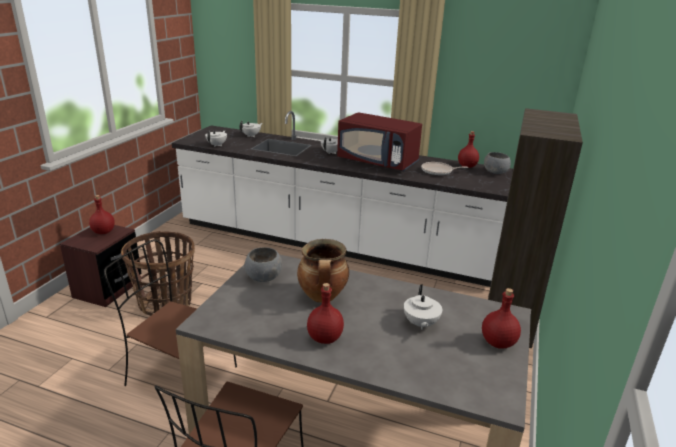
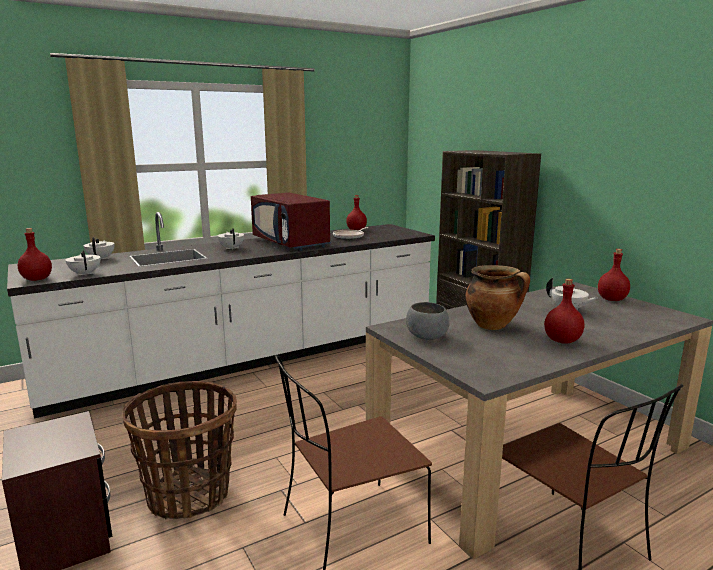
camera: 50 degrees left, 10 degrees down
(104, 232) = (47, 434): red bottle -> red bottle (37, 279)
(378, 162) = (291, 243): red microwave -> red microwave turned 75 degrees clockwise
(496, 172) = (382, 228): grey bowl -> none

